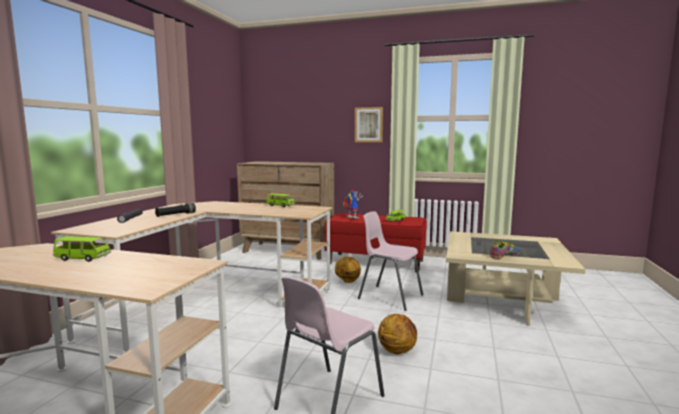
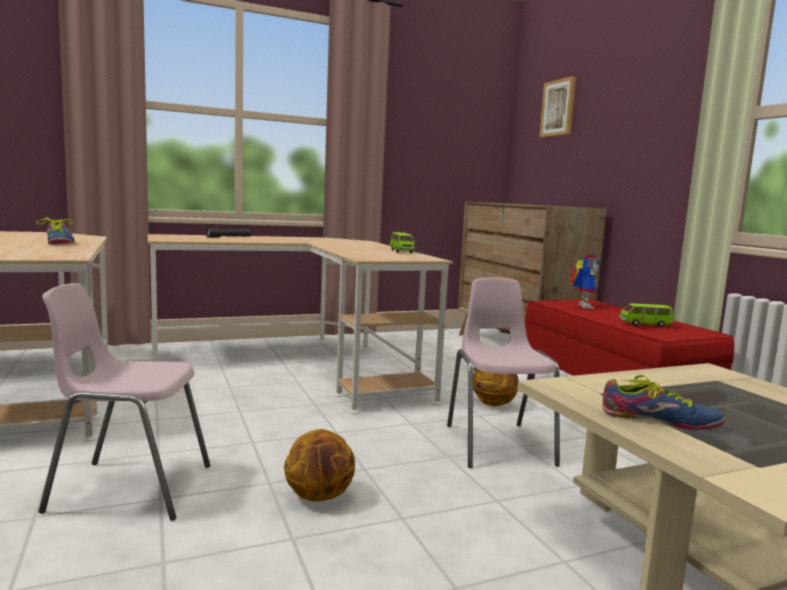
camera: 50 degrees right, 0 degrees up
(83, 258) = (59, 243): green toy car -> shoe
(176, 215) = (271, 240): black flashlight -> none
(368, 124) = (671, 134): picture -> picture (558, 108)

